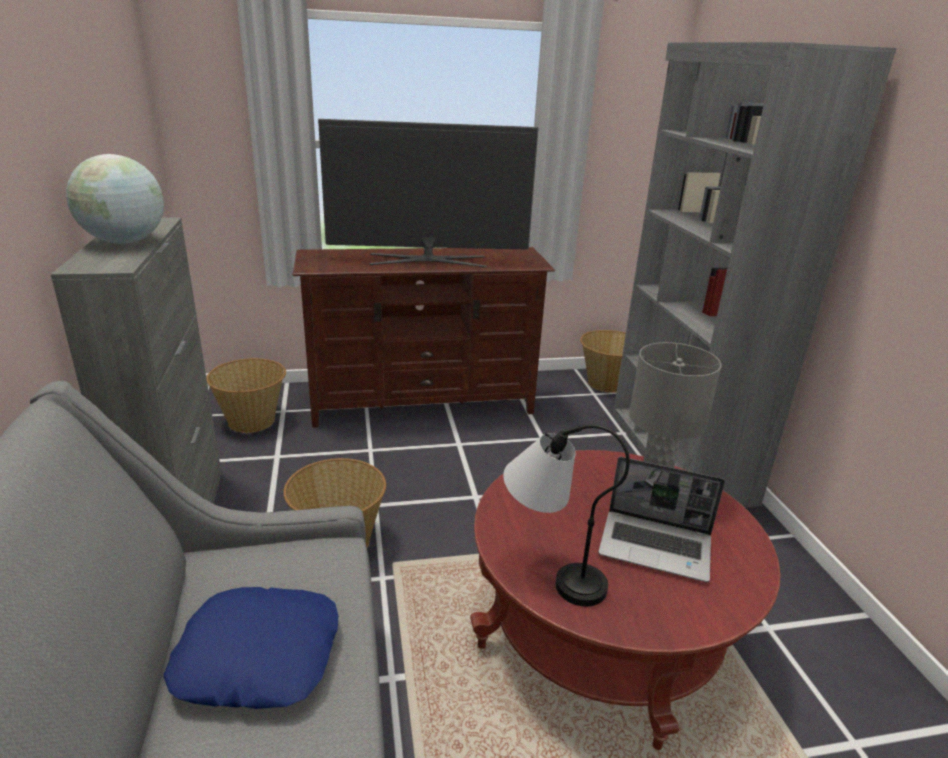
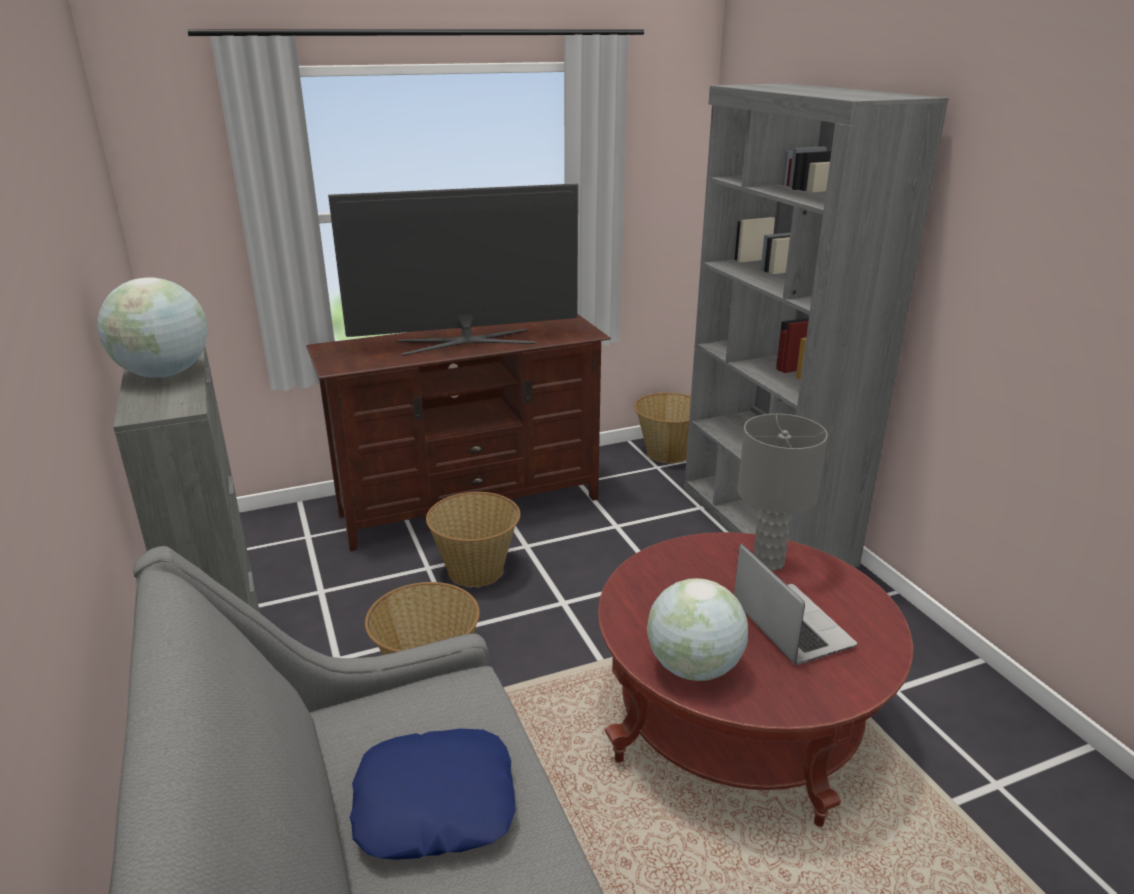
camera: 10 degrees left, 0 degrees up
(252, 420) = (275, 553): basket -> basket (476, 570)
(549, 571) = (694, 667): table lamp -> globe
(656, 546) = (789, 625): laptop -> laptop turned 120 degrees counterclockwise

